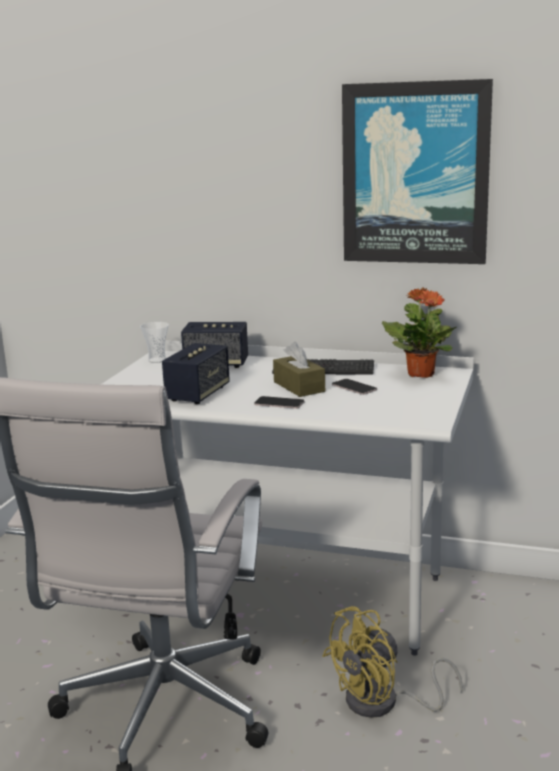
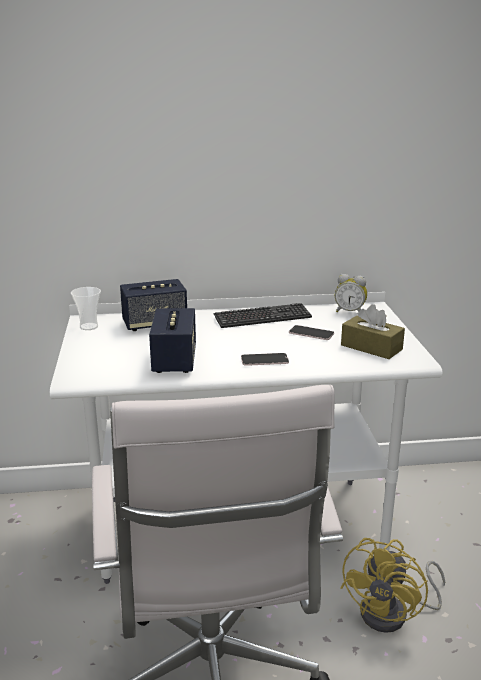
camera: 25 degrees left, 5 degrees up
(299, 386) = (261, 339): brown tissue box -> brown tissue box (371, 347)
(415, 174) = (338, 128): picture -> none
(420, 374) = (350, 312): potted plant -> alarm clock

